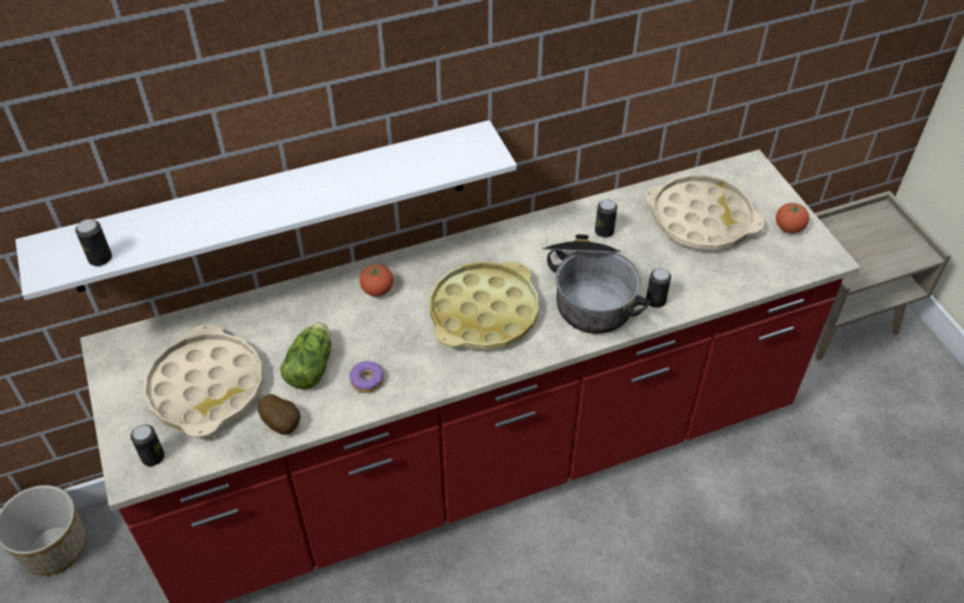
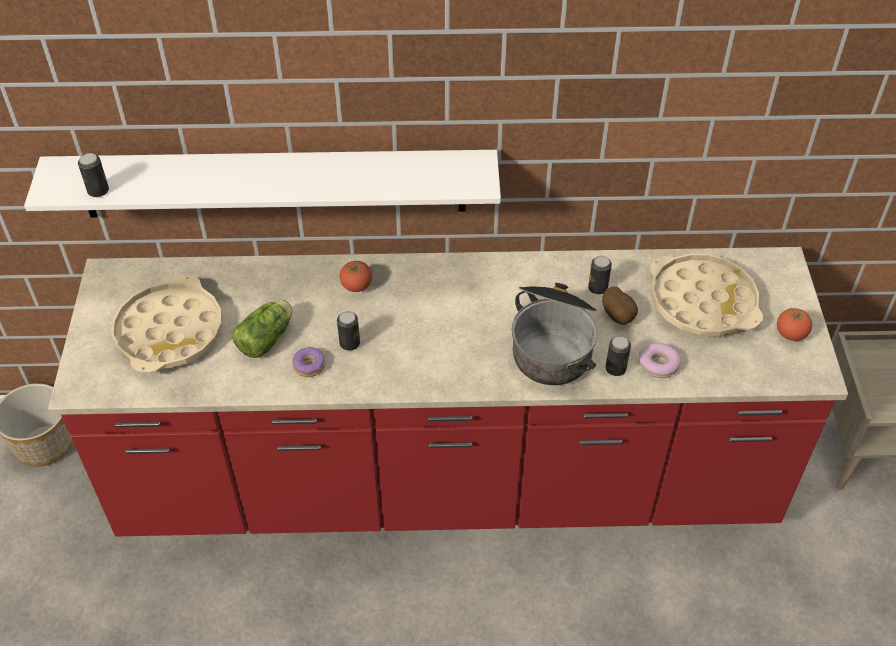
camera: 20 degrees right, 0 degrees up
(153, 457) = (100, 379): can -> can (349, 343)
(283, 423) = (219, 382): potato -> potato (618, 316)
(484, 313) = (444, 334): yellow tray -> none
(691, 286) = (658, 364): none -> donut

